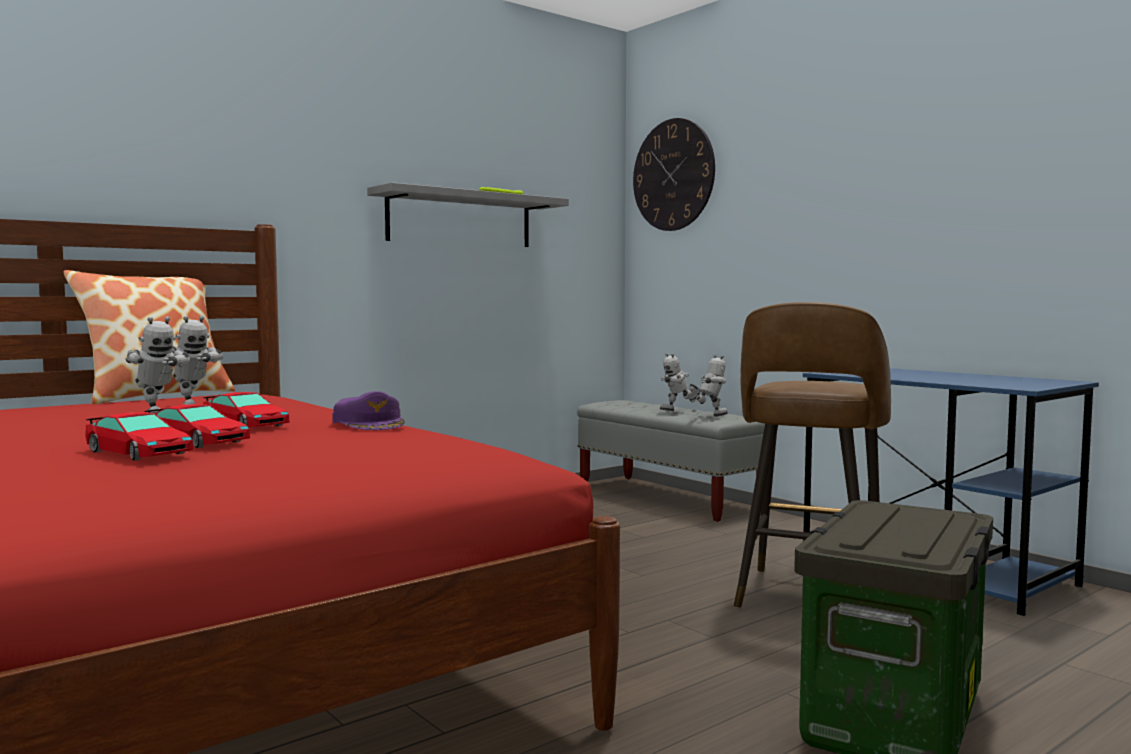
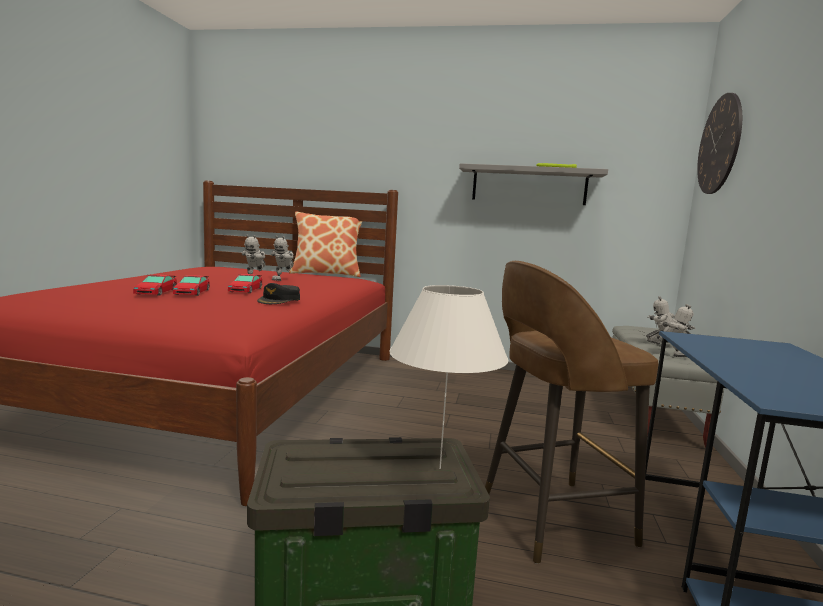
camera: 50 degrees right, 5 degrees up
(369, 423) = (279, 300): purple cap -> black cap
(930, 511) = (439, 468): none -> white table lamp

